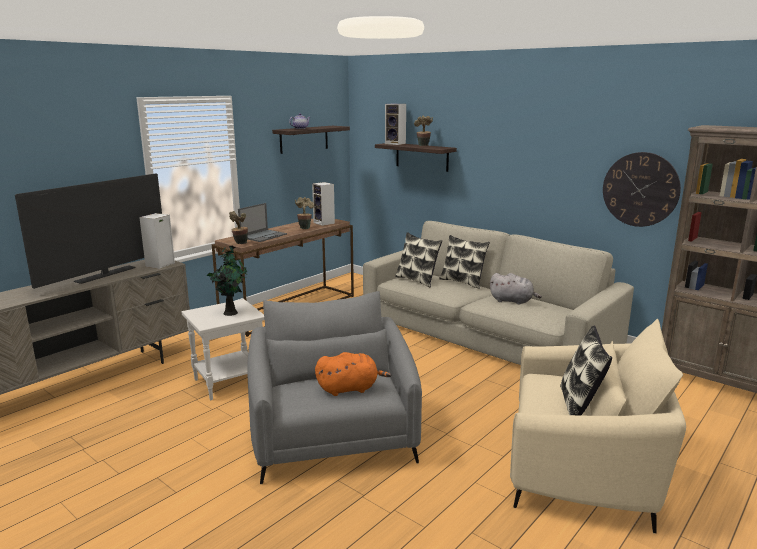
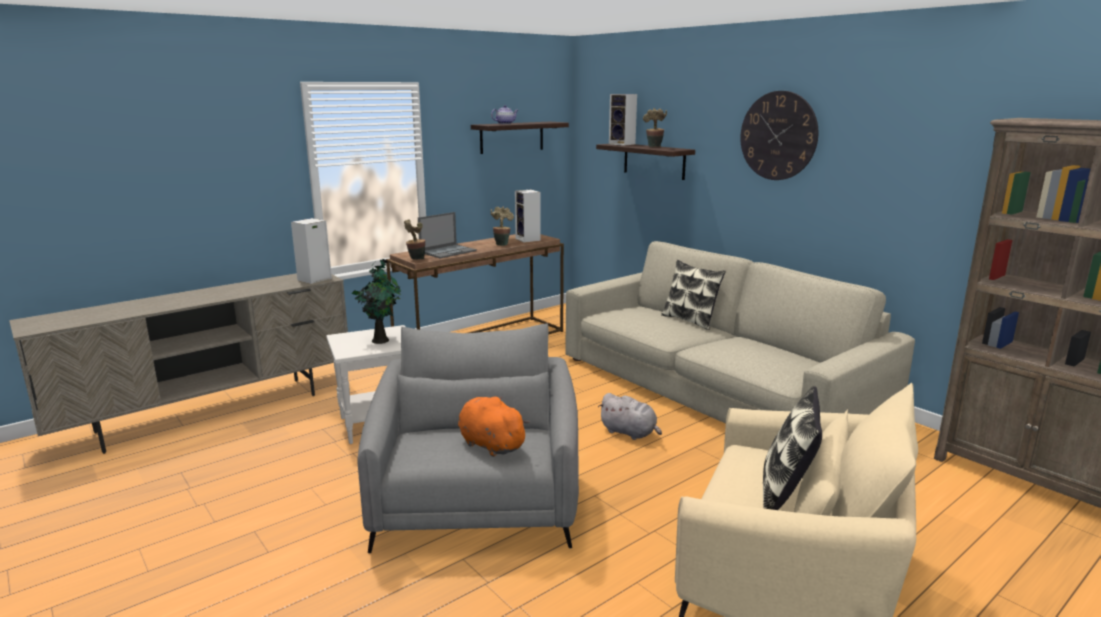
camera: 10 degrees right, 0 degrees up
(105, 275) = (249, 287): television -> none
(350, 388) = (490, 444): orange plush toy -> orange plush toy turned 135 degrees counterclockwise
(417, 280) = (631, 315): pillow -> none
(513, 301) = (745, 348): grey plush toy -> grey plush toy (630, 433)
(640, 189) = (929, 207): wall clock -> wall clock (778, 136)

